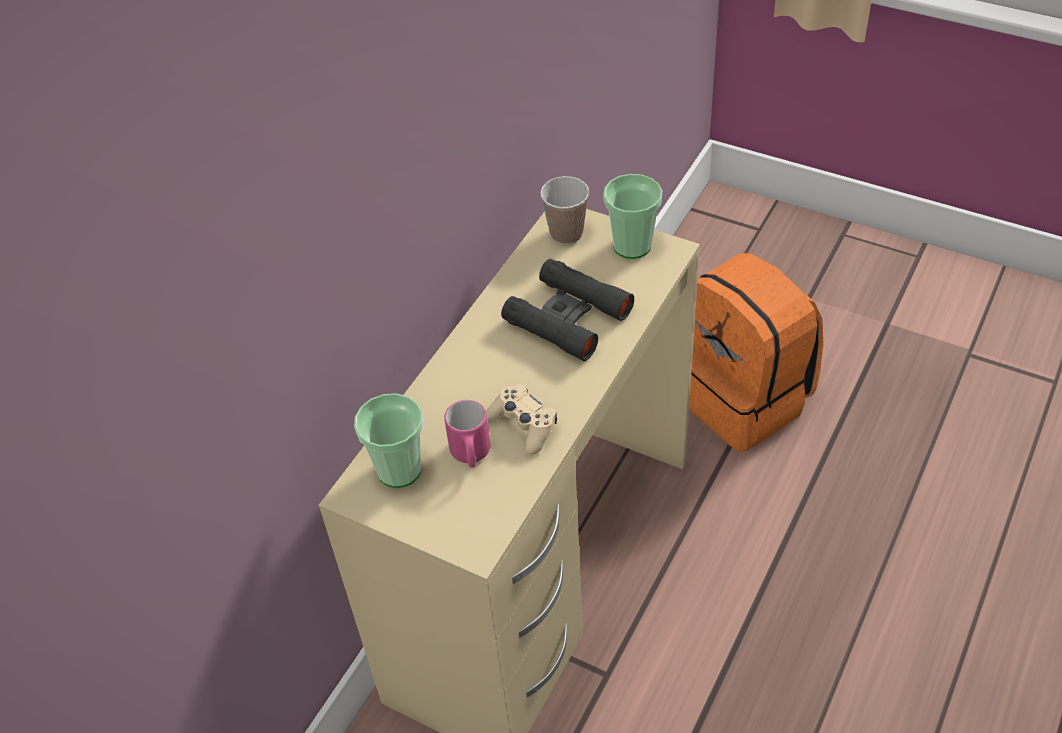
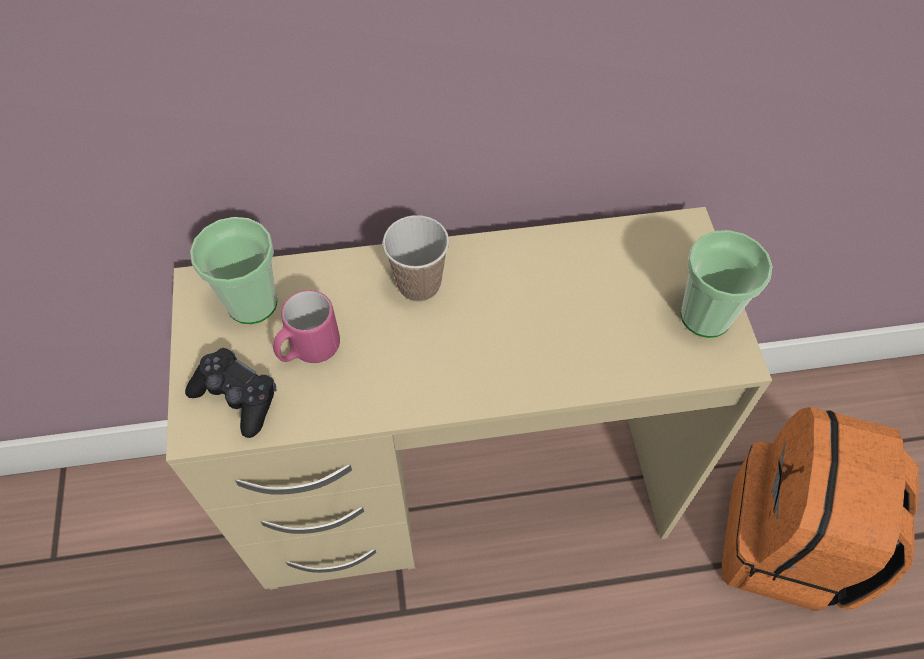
camera: 50 degrees right, 10 degrees up
(472, 514) = (237, 397): none -> black game controller
(523, 425) = (378, 371): beige game controller -> none
(566, 233) = (666, 247): cup -> cup (419, 284)
(567, 317) = (551, 320): black binoculars -> none

